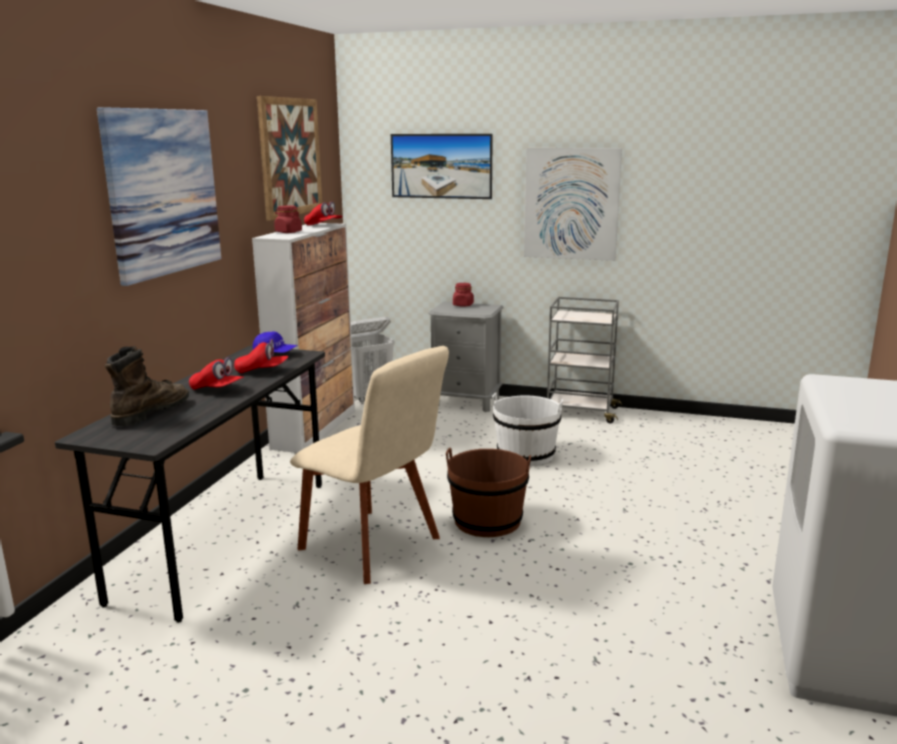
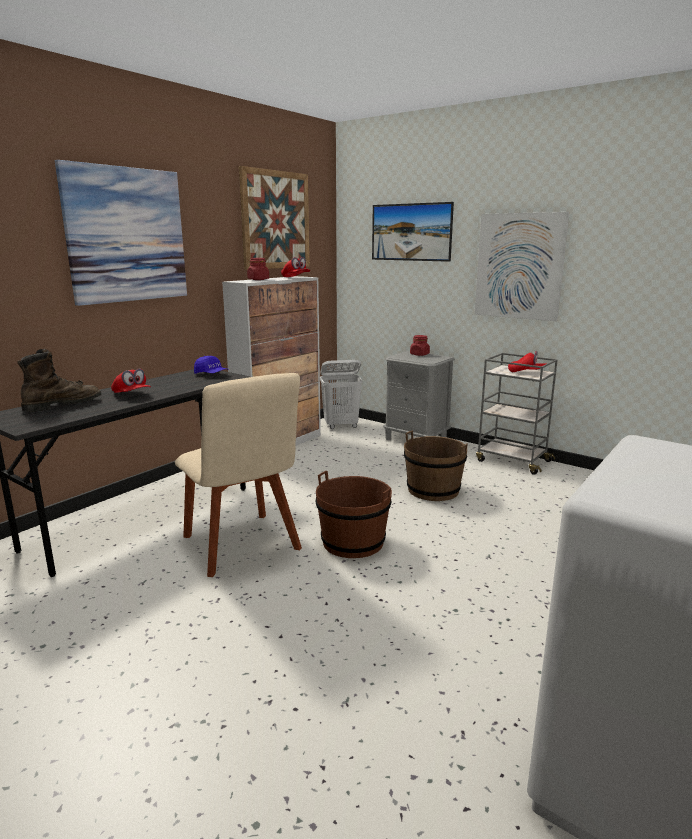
camera: 20 degrees right, 0 degrees up
(262, 371) = (183, 385): red cap -> red cap (526, 372)
(526, 454) = (433, 490): white bucket -> brown bucket

